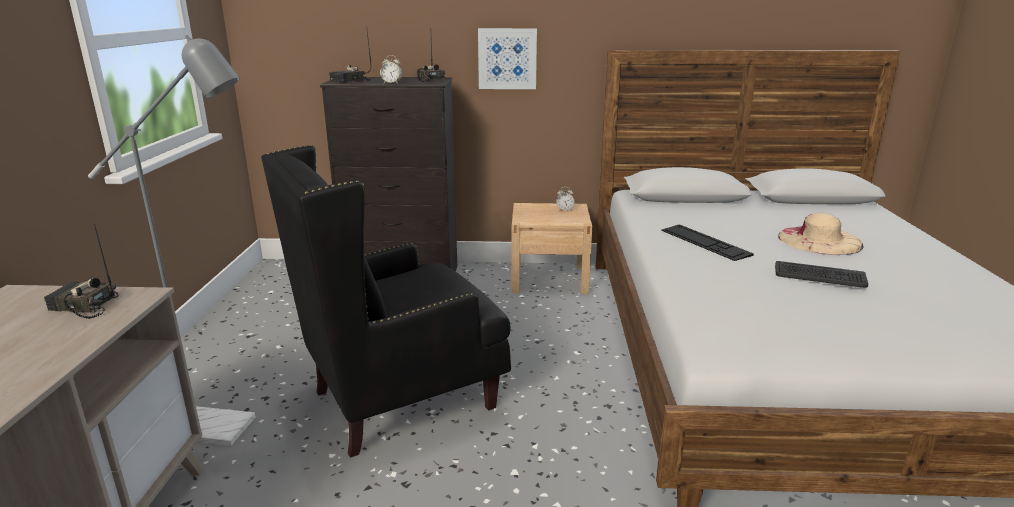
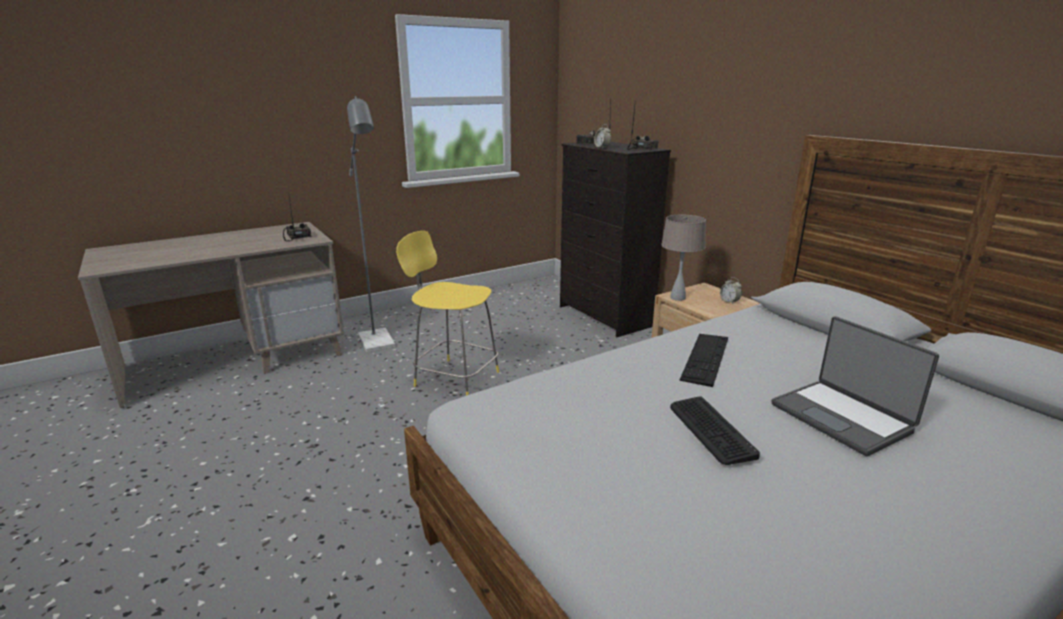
camera: 55 degrees right, 0 degrees up
(401, 401) = (454, 378): black armchair -> yellow stool
(507, 58) = (721, 137): picture -> none
(531, 220) = (678, 298): none -> beige table lamp
(819, 240) = (842, 417): beige hat -> laptop

